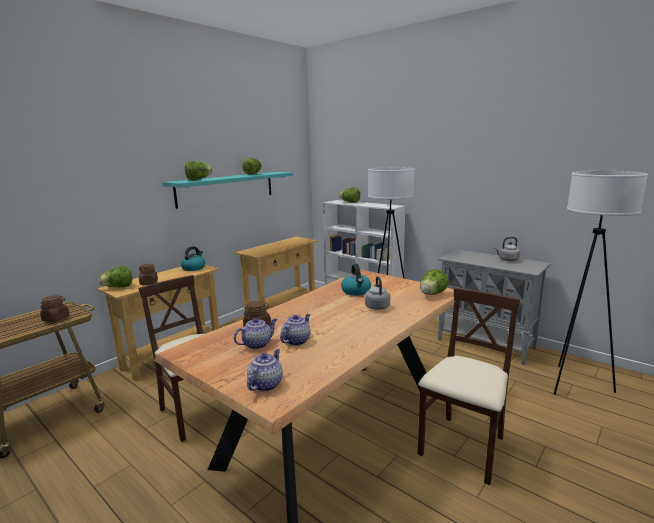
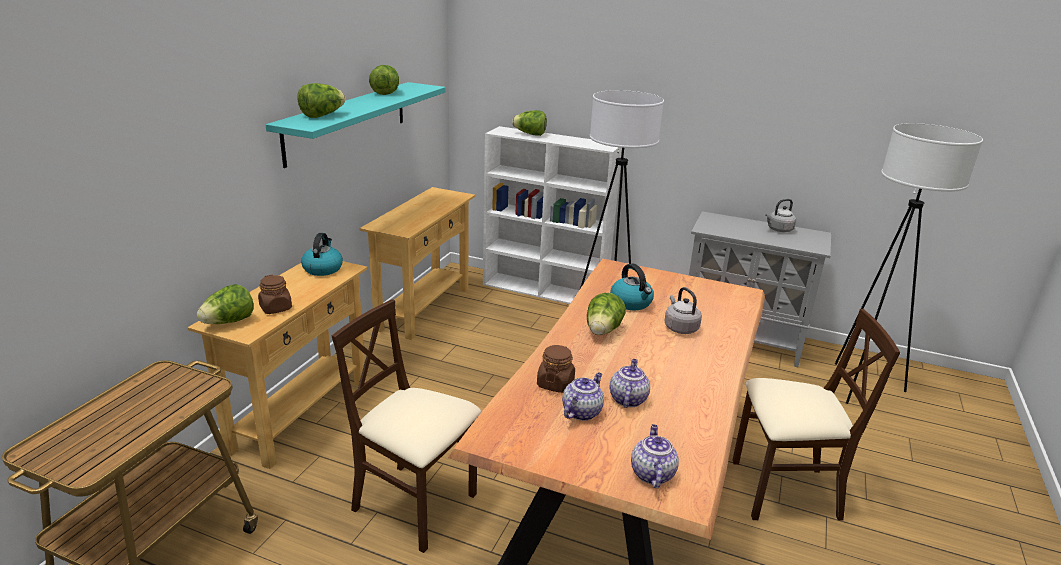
camera: 20 degrees left, 10 degrees up
(56, 319) = (178, 399): brown jar -> none
(432, 294) = (731, 300): lettuce -> lettuce (602, 331)
(463, 447) = (783, 491): beige chair -> beige chair turned 75 degrees clockwise

